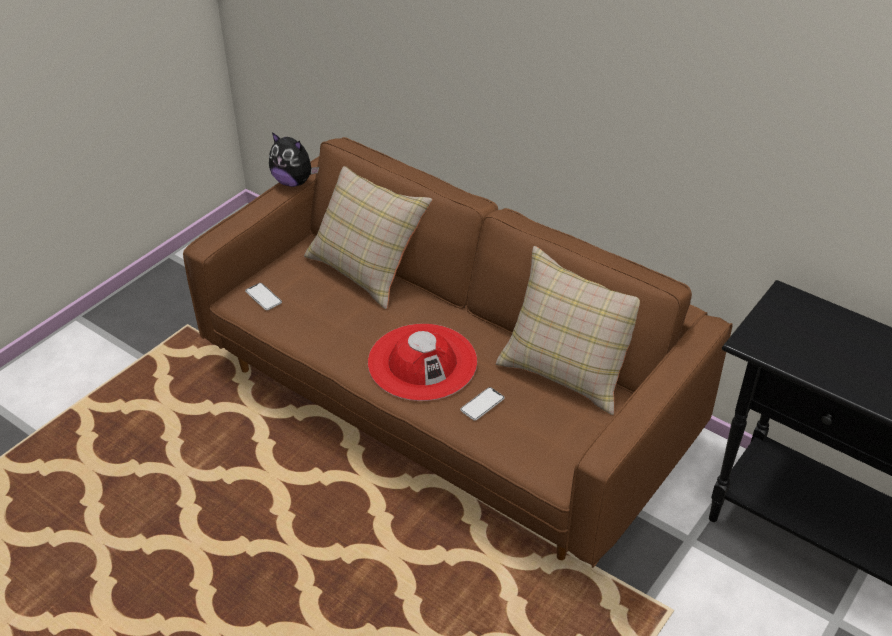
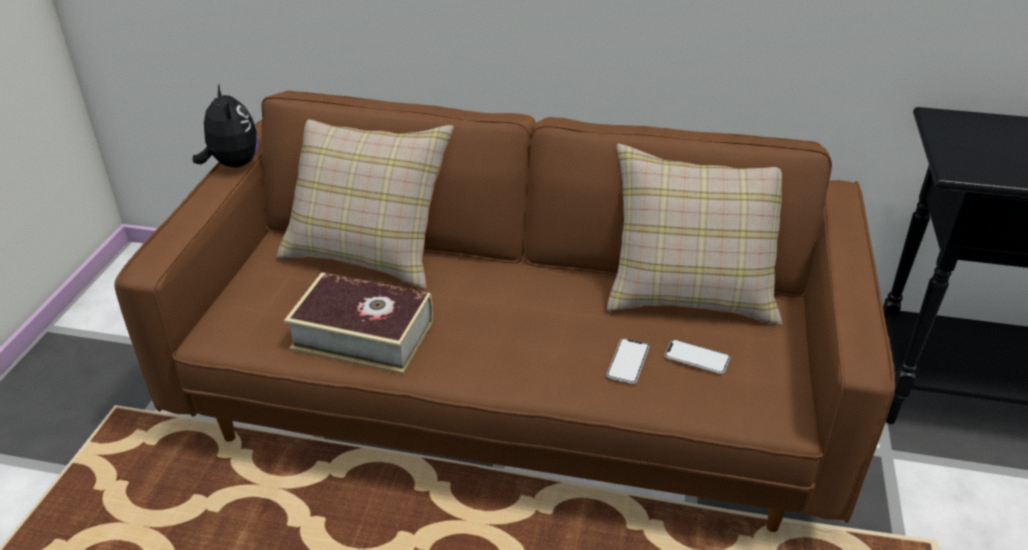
camera: 25 degrees left, 5 degrees down
(263, 297) = (249, 320): phone -> phone (697, 358)
(294, 182) = (232, 164): plush toy -> plush toy turned 120 degrees counterclockwise
(325, 329) = (363, 335): none -> book
(422, 362) = (517, 335): red hat -> none

